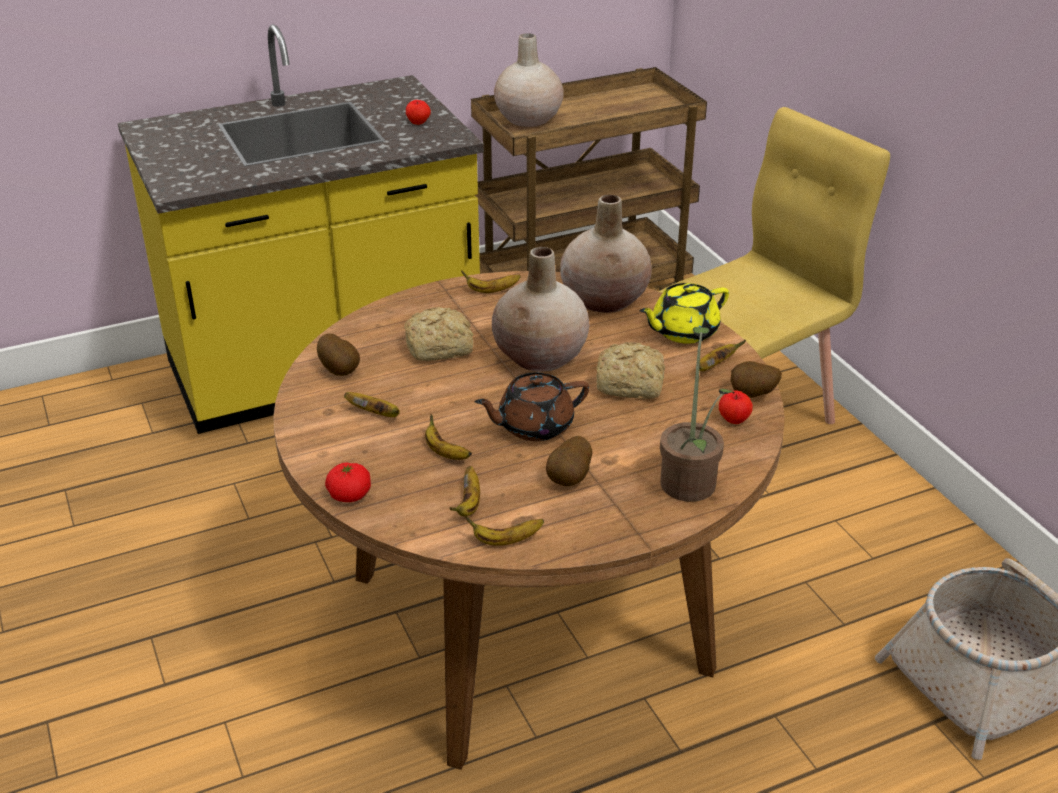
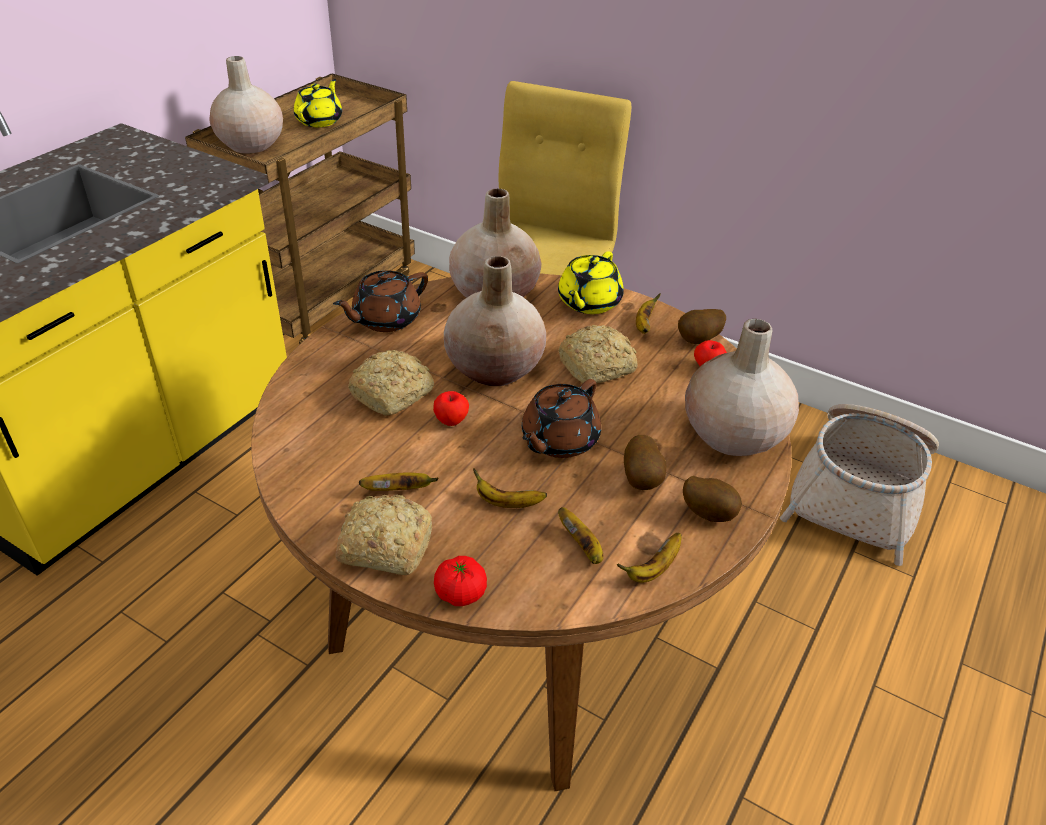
camera: 35 degrees left, 5 degrees up
(329, 445) = (384, 545): none -> bread
(340, 370) = (315, 457): potato -> potato (708, 513)
(418, 123) = (178, 169): apple -> apple (451, 420)
(491, 291) = (385, 319): banana -> brown teapot
(610, 110) = (320, 120): none -> yellow teapot
(690, 478) = (732, 435): potted plant -> beige vase

